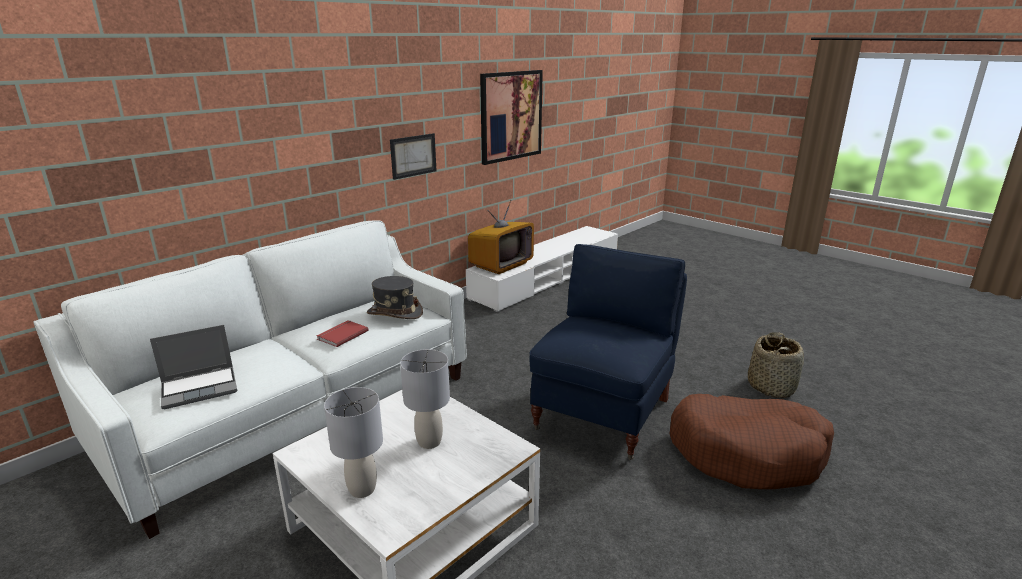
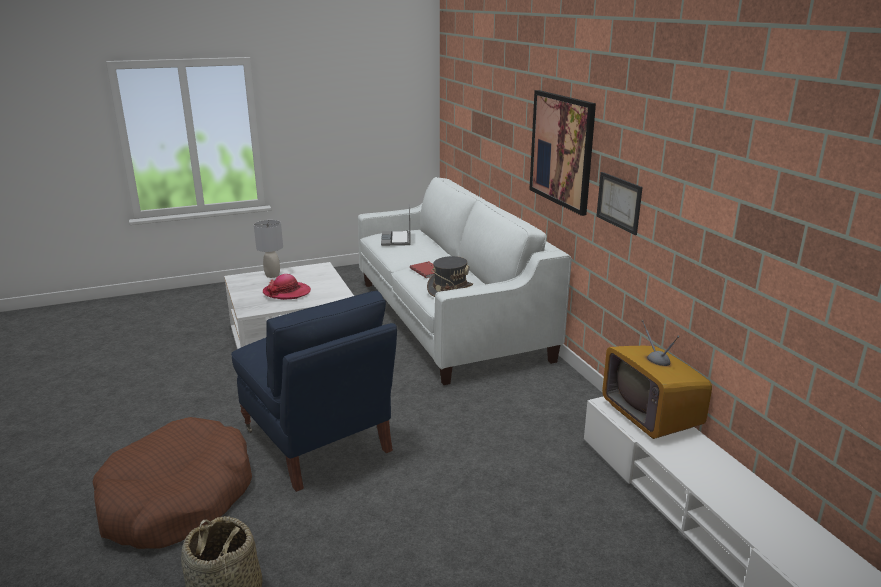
camera: 115 degrees right, 0 degrees up
(429, 442) = (287, 292): grey table lamp -> hat
(511, 116) = (758, 220): picture -> picture (561, 150)

